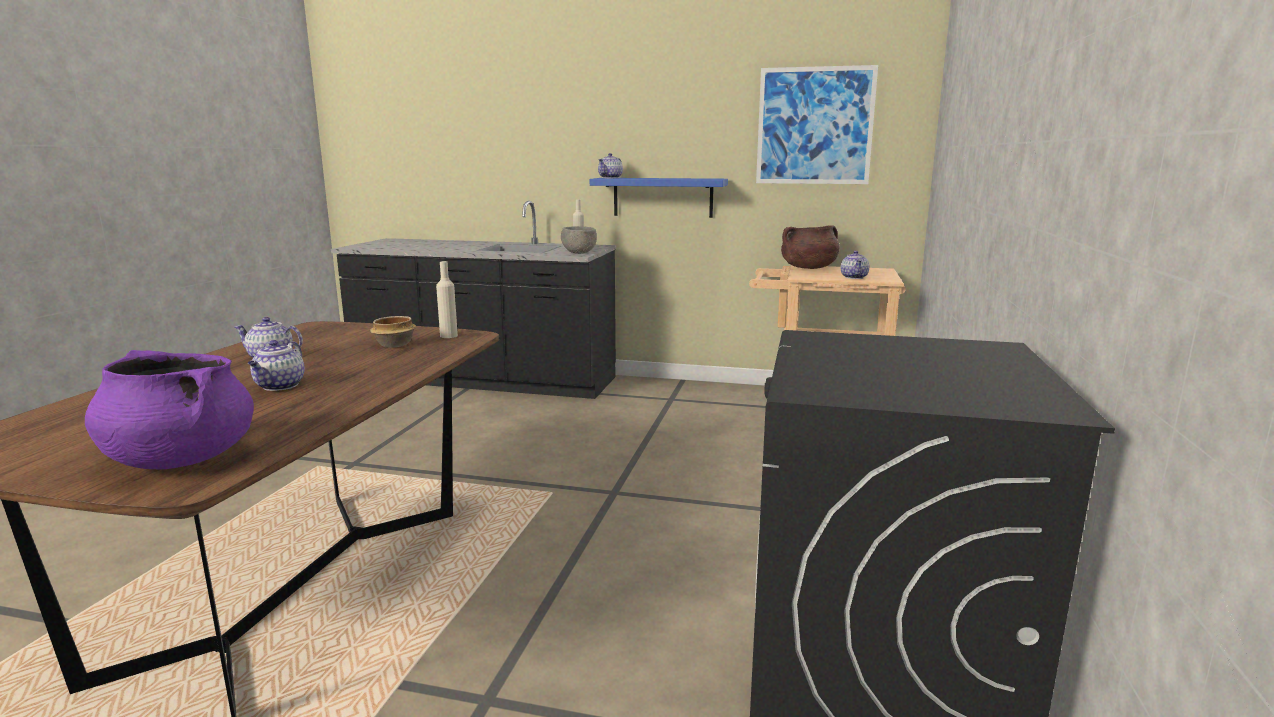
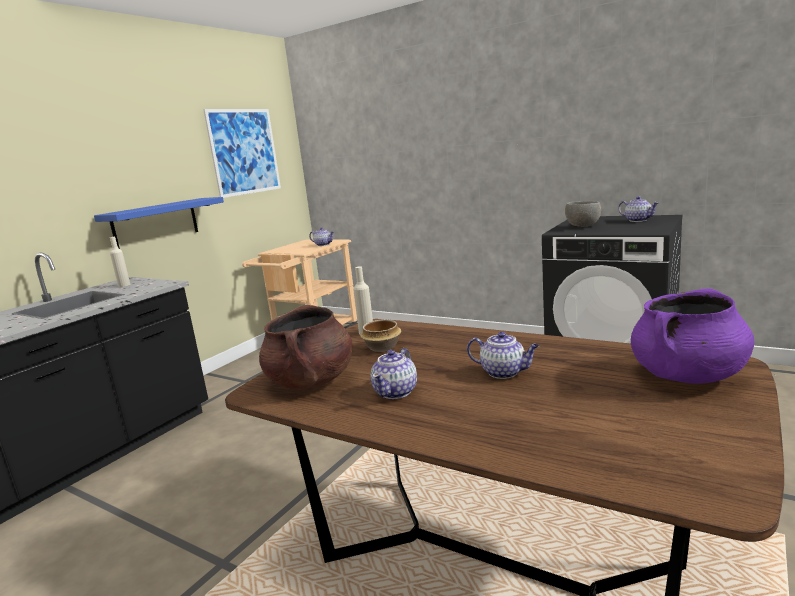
camera: 70 degrees left, 0 degrees up
(578, 253) = (155, 284): grey bowl -> grey bowl (583, 226)
(610, 178) = (123, 211): teapot -> teapot (637, 220)
(808, 268) = (281, 250): brown cooking pot -> brown cooking pot (311, 381)

